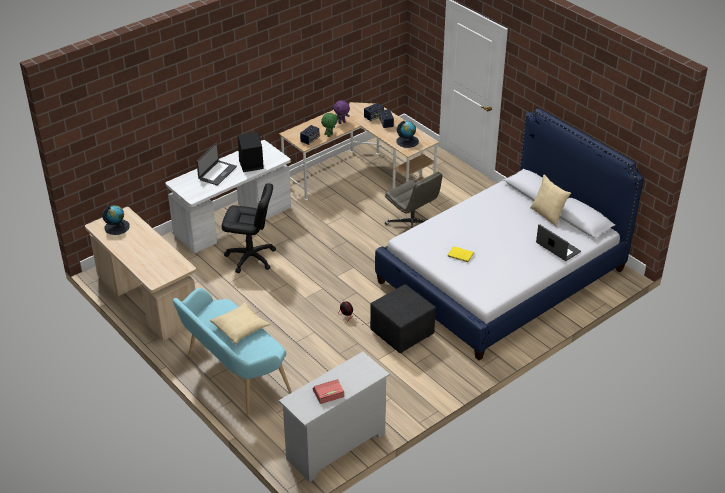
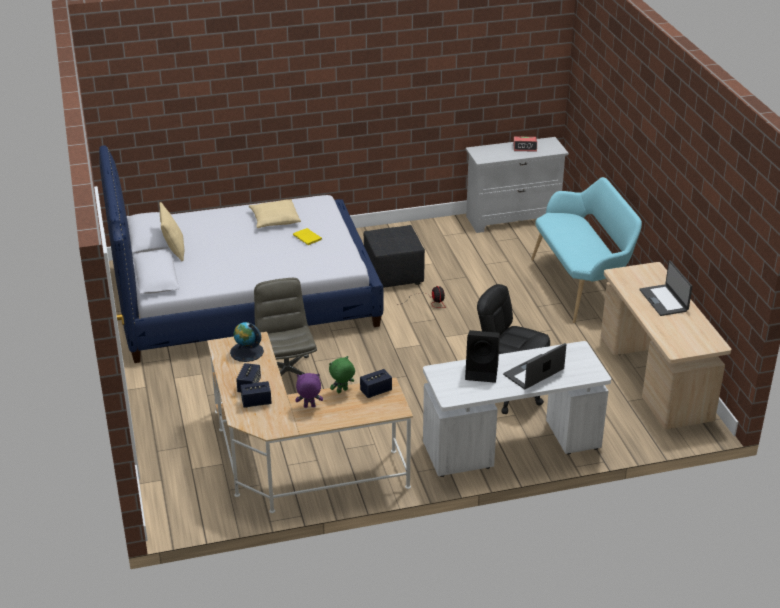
camera: 155 degrees left, 5 degrees down
(117, 227) = (688, 336): globe -> none
(240, 327) = (572, 241): beige pillow -> beige pillow (274, 219)
(557, 248) = (204, 220): laptop -> laptop (664, 300)

